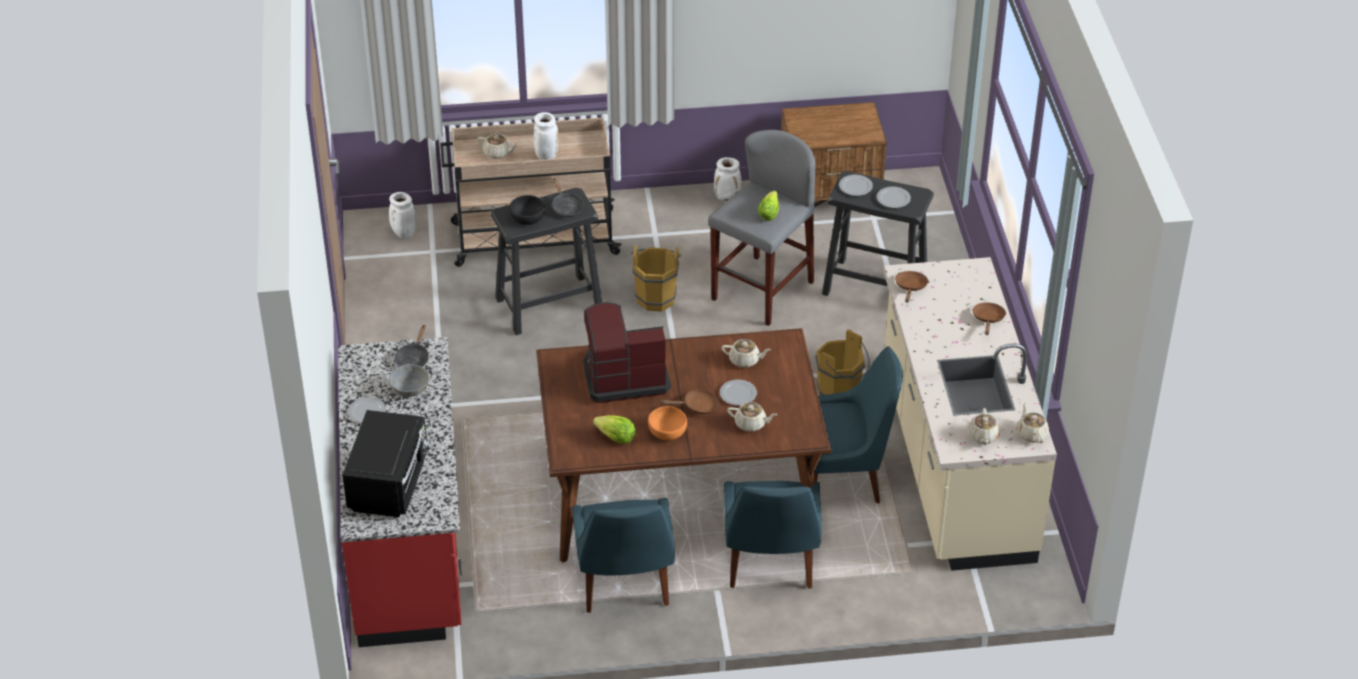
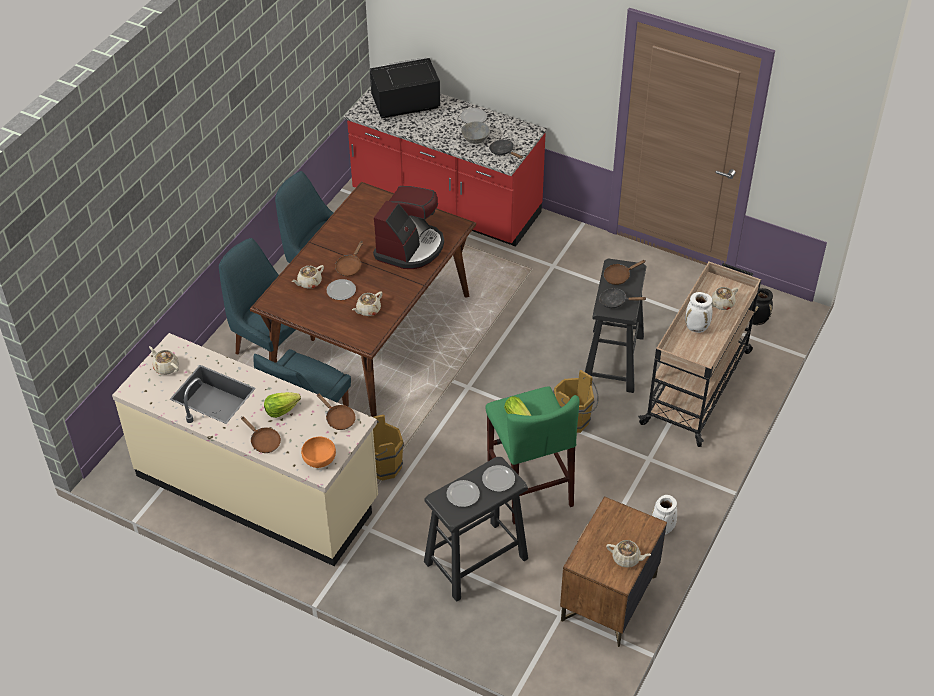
camera: 125 degrees right, 5 degrees up
(390, 484) = (404, 104): black microwave -> black microwave turned 120 degrees clockwise
(403, 233) = (757, 320): white vase -> black vase
(527, 218) = (619, 276): black bowl -> brown frying pan
(616, 438) = (360, 219): lettuce -> lettuce (281, 410)
(667, 432) = (341, 243): orange bowl -> orange bowl (319, 458)
(761, 290) = (530, 486): grey stool -> green stool
(1031, 434) = (141, 393): beige teapot -> beige teapot (626, 558)

